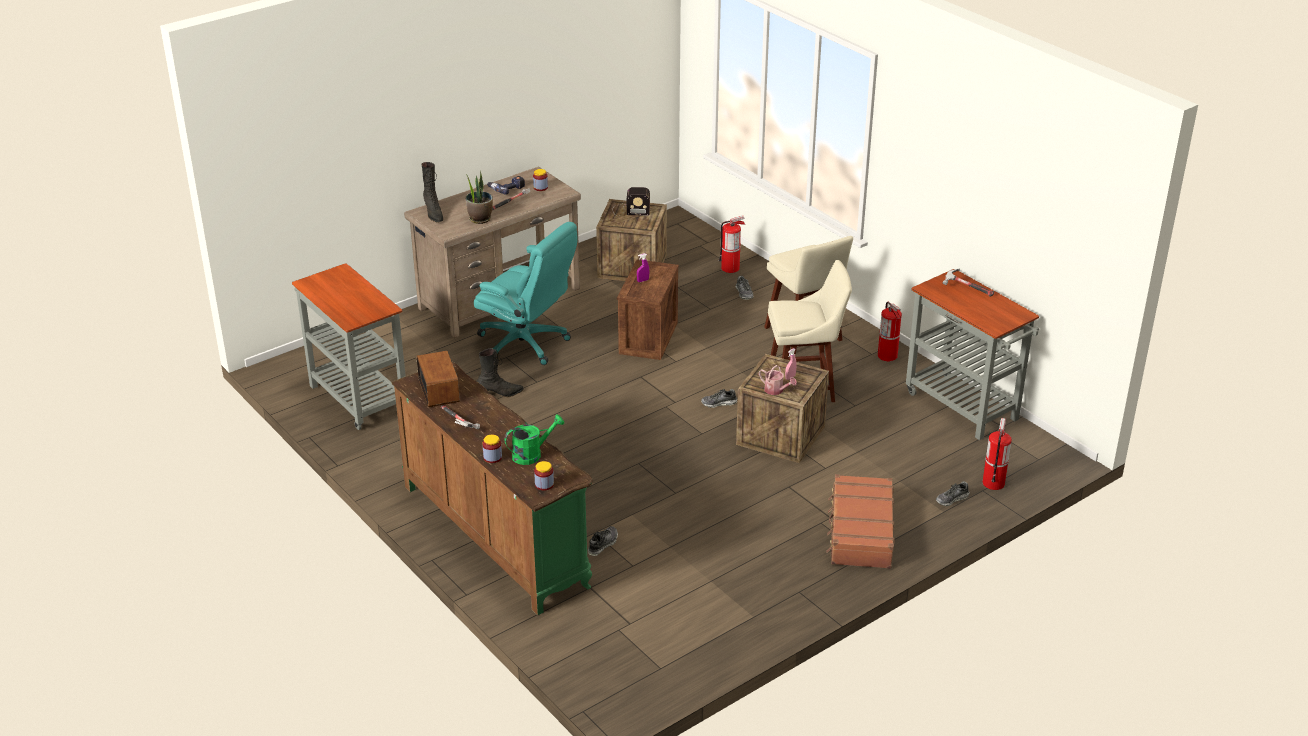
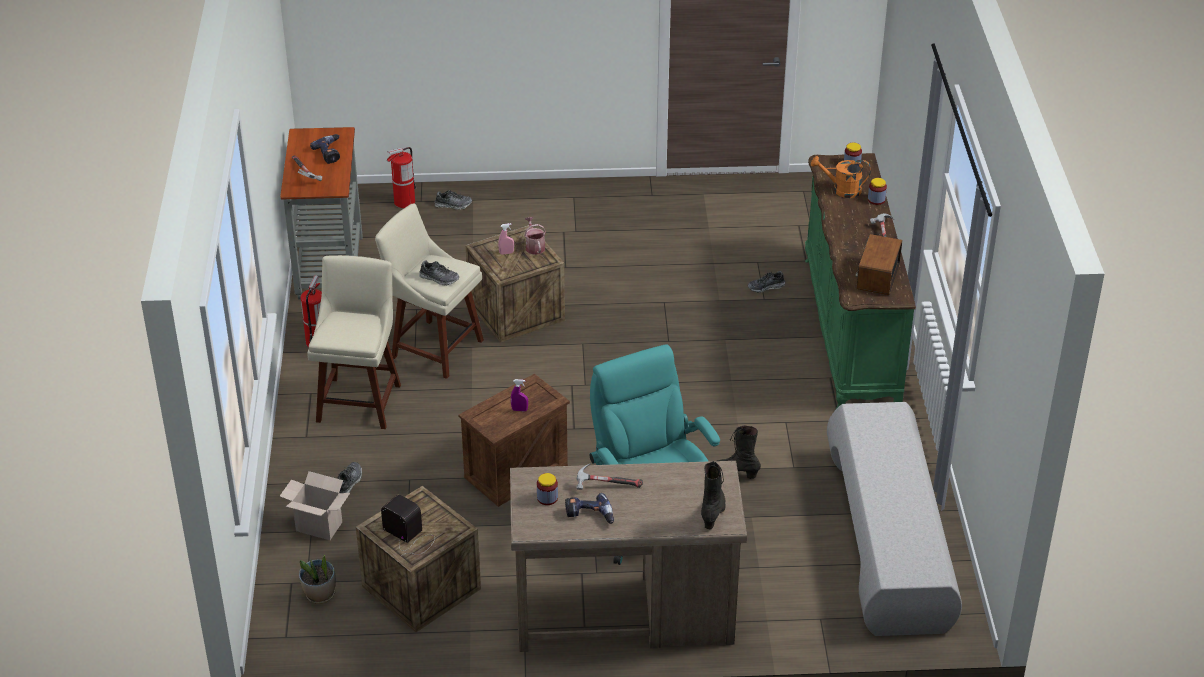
camera: 145 degrees left, 5 degrees up
(357, 398) = (888, 537): grey cart -> grey bench
(480, 218) = (665, 477): potted plant -> potted plant (320, 595)
(532, 454) = (841, 190): green watering can -> orange watering can
(719, 403) = (532, 365): shoe -> shoe (439, 279)
(730, 268) = (317, 527): fire extinguisher -> cardboard box
(860, 532) = (554, 213): brown suitcase -> none
(976, 310) = (331, 153): none -> power drill

